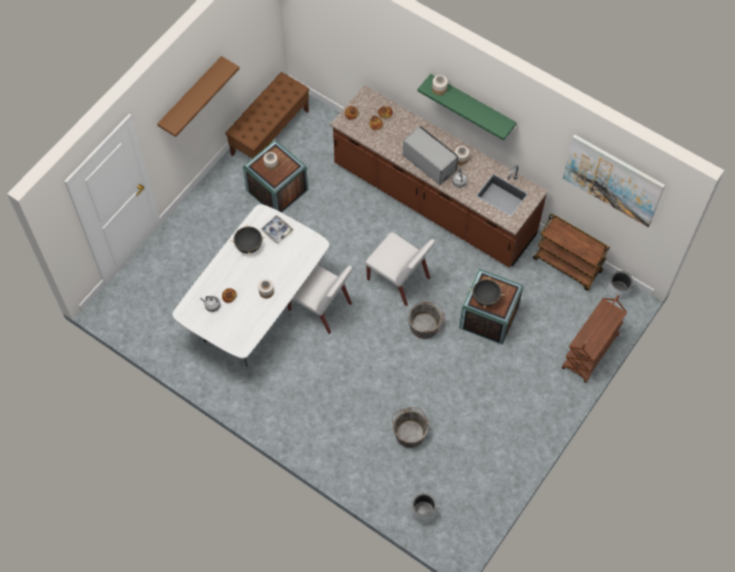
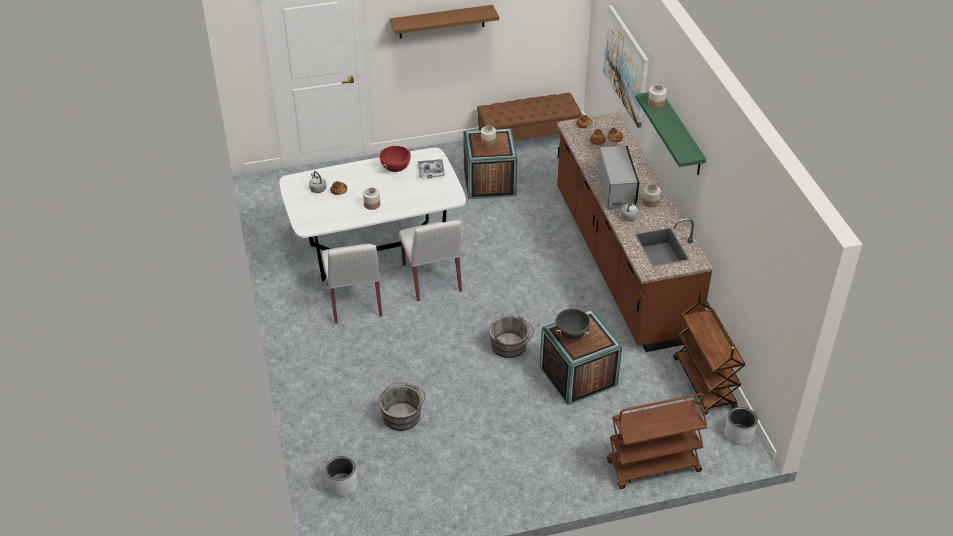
camera: 40 degrees right, 20 degrees down
(249, 246) = (395, 168): black cooking pot -> red cooking pot
(399, 279) = (524, 299): white chair -> white chair (354, 301)
(612, 180) = (762, 250): picture -> picture (626, 65)

